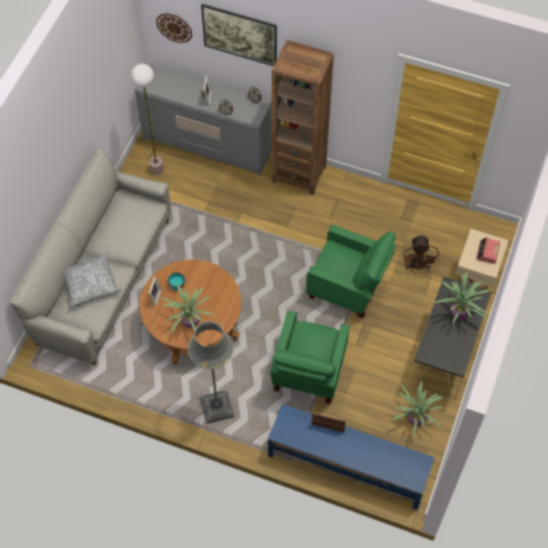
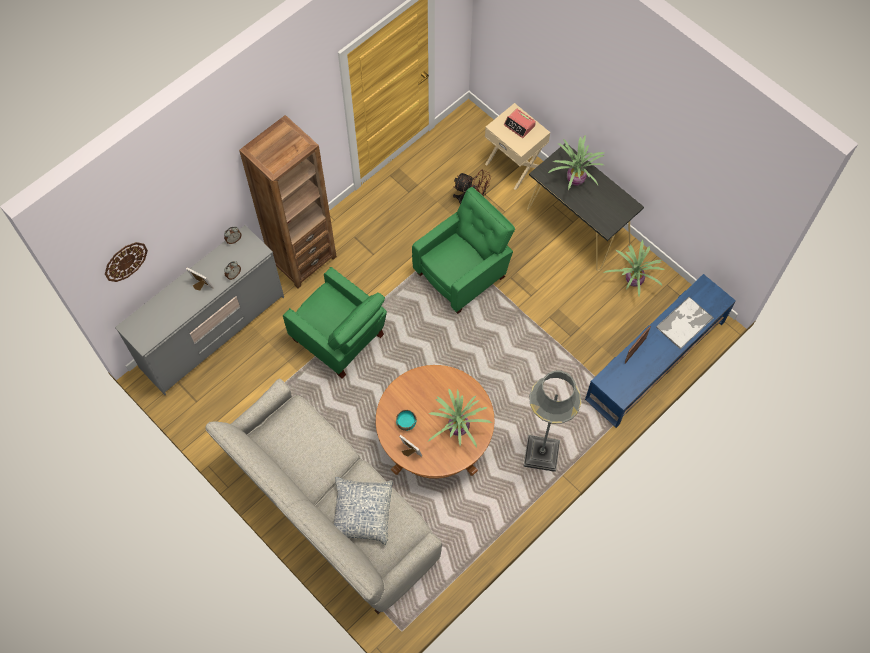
camera: 65 degrees left, 5 degrees up
(156, 169) = (215, 397): floor lamp -> none
(240, 45) = (196, 205): picture -> none
(308, 373) = (542, 352): green armchair -> green armchair (340, 339)
(376, 458) = (684, 322): none -> tray

